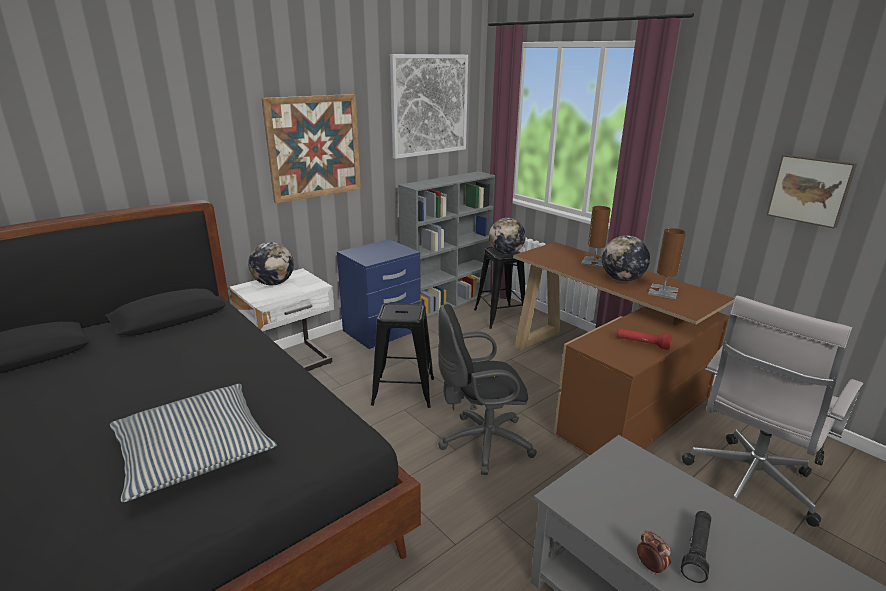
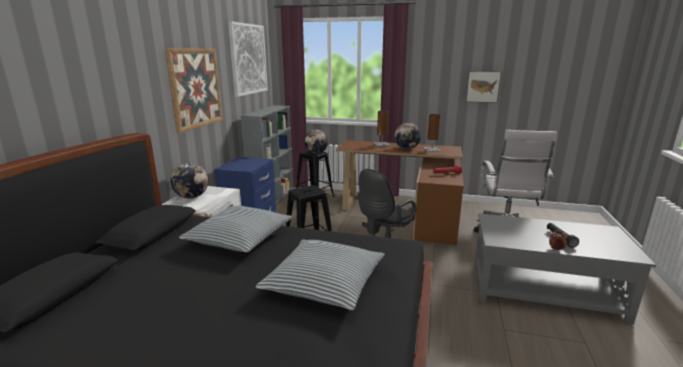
camera: 35 degrees left, 5 degrees down
(221, 354) = (239, 238): none -> pillow

